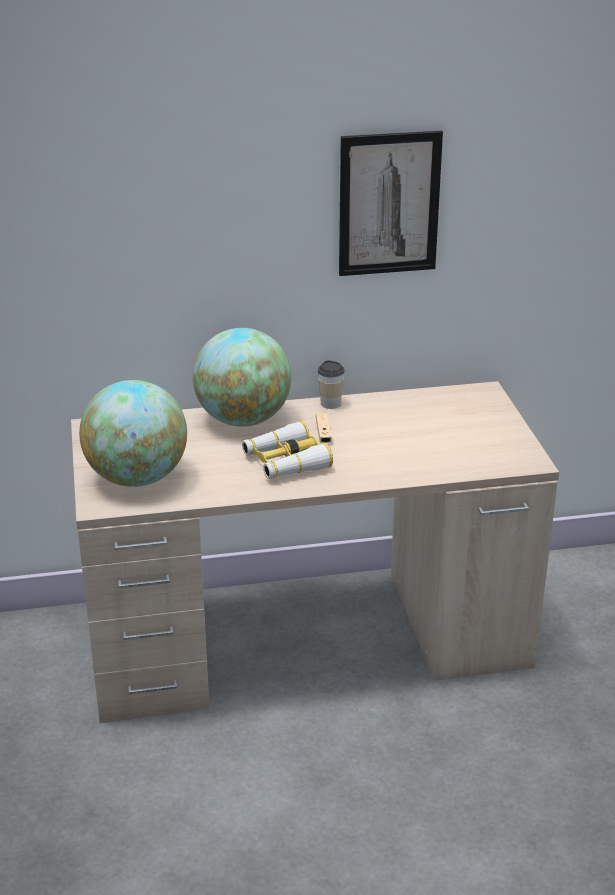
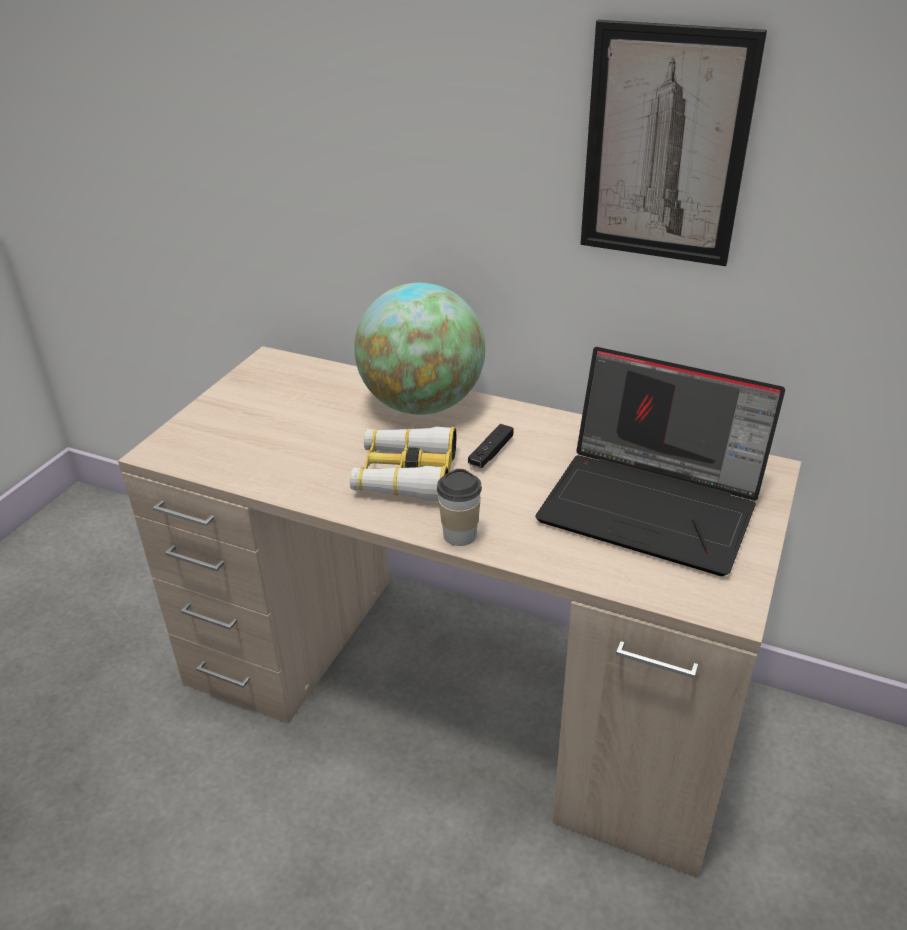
camera: 35 degrees right, 5 degrees up
(137, 478) = (232, 434): globe -> none
(323, 433) = (491, 453): beige game controller -> black game controller
(330, 403) = (543, 418): cup -> cup (459, 535)
(446, 429) = (654, 505): none -> laptop

